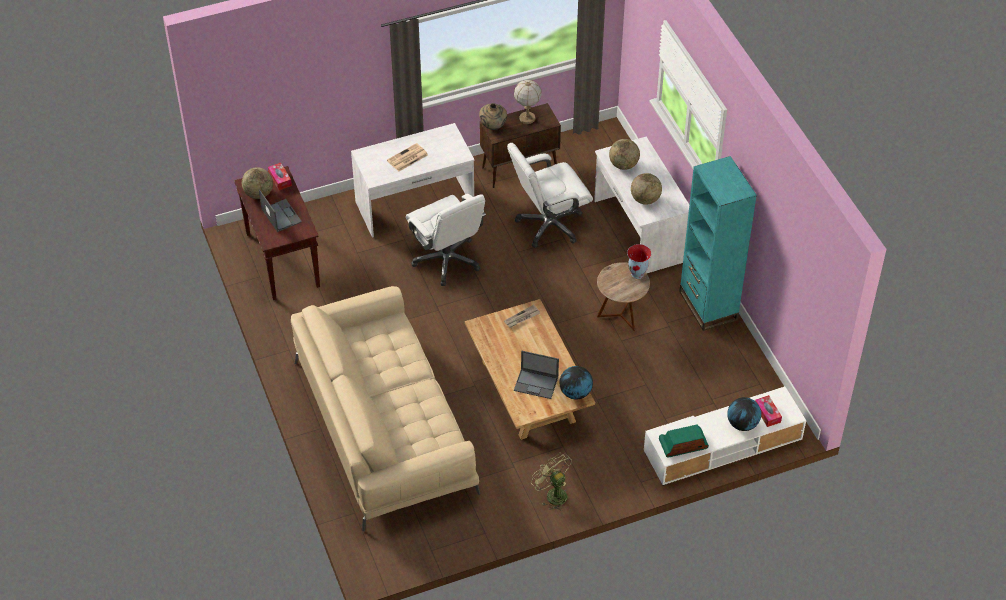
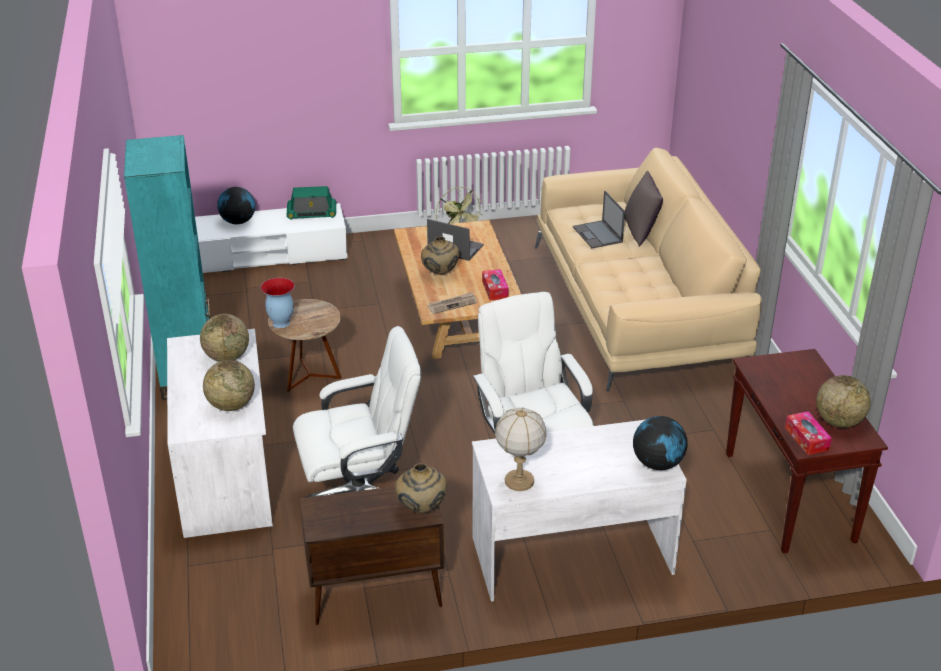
camera: 170 degrees left, 15 degrees down
(281, 215) = (795, 388): laptop -> laptop (598, 235)
(382, 417) = (640, 232): none -> grey pillow
(407, 158) = (586, 455): newspaper -> none
(527, 118) = (354, 517): table lamp -> table lamp (519, 481)
(540, 350) = (440, 274): none -> beige vase
(575, 393) = (412, 237): globe -> globe (657, 463)
(767, 414) = (205, 226): tissue box -> tissue box (495, 290)

